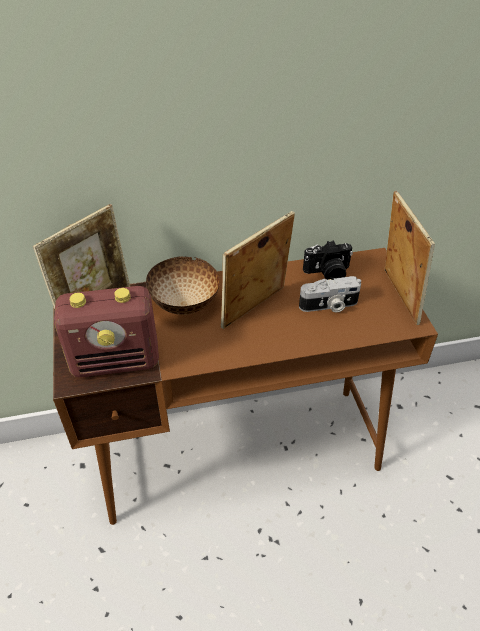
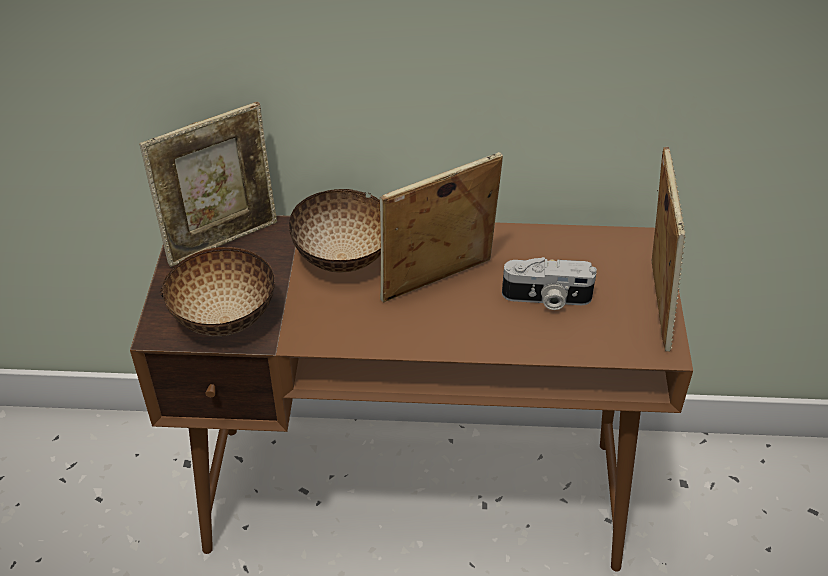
camera: 15 degrees right, 0 degrees up
(116, 361) = (226, 317): radio -> bowl
(328, 273) = (564, 252): camera -> none

